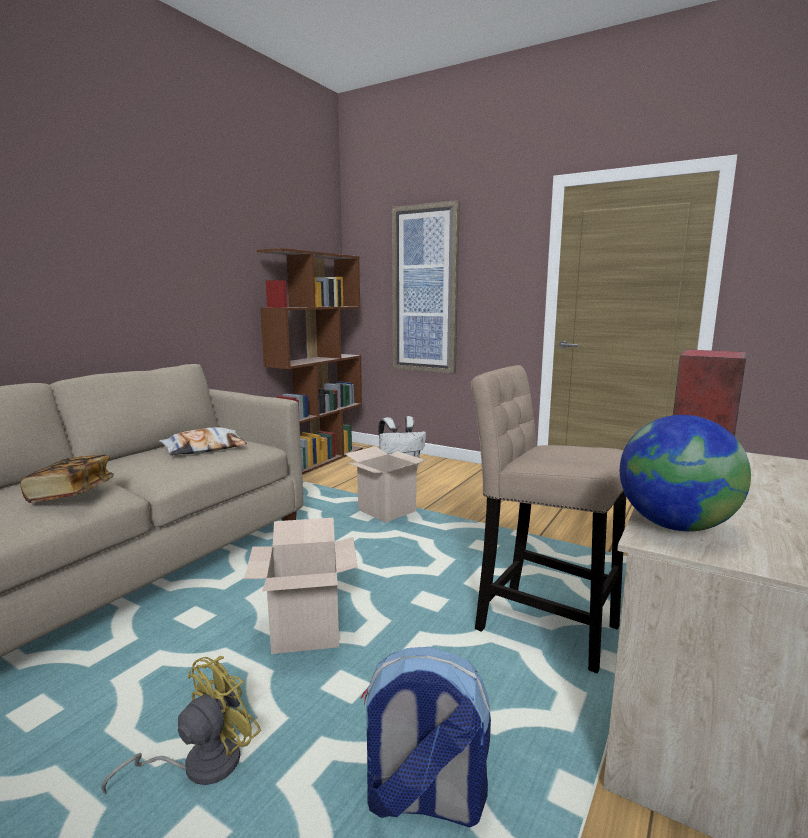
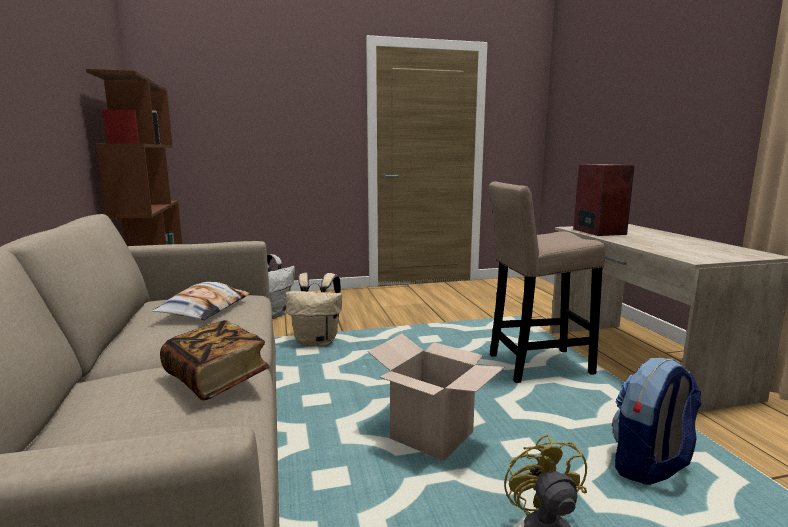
camera: 45 degrees left, 0 degrees up
(387, 511) = (317, 342): cardboard box -> beige backpack
(425, 290) = (247, 129): picture -> none
(675, 526) = (683, 254): globe -> none

